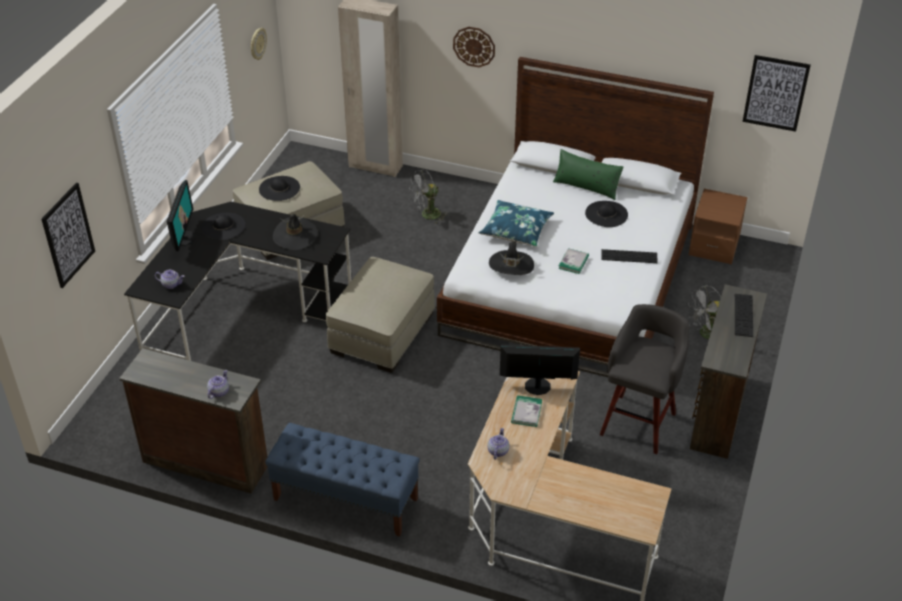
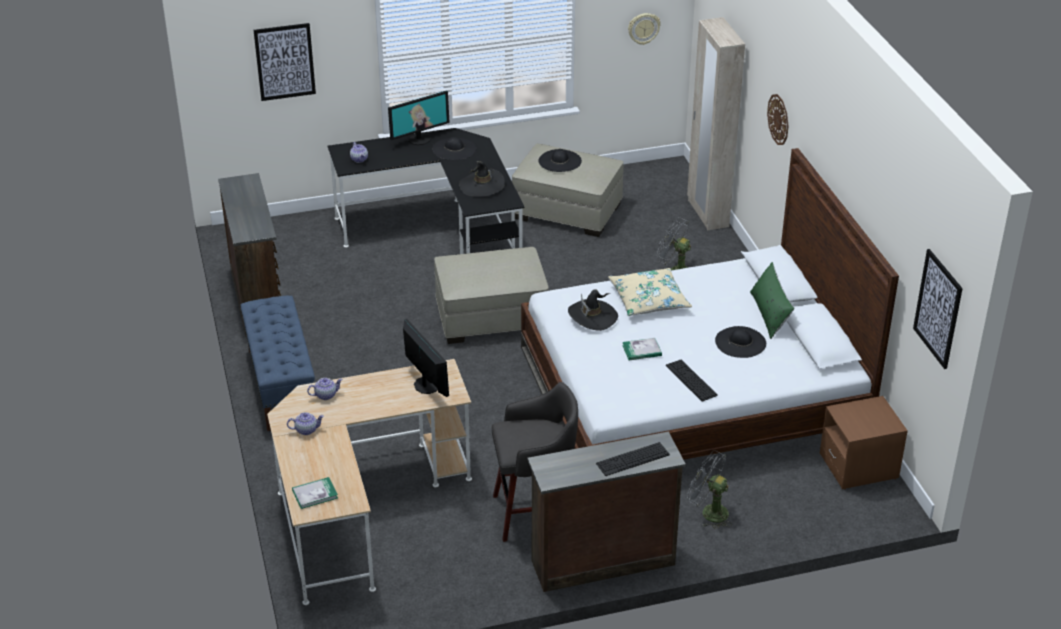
camera: 55 degrees right, 5 degrees down
(219, 391) = (244, 225): teapot -> teapot (306, 430)
(516, 230) = (649, 300): blue pillow -> beige pillow
(526, 412) = (387, 392): book -> book (315, 494)

